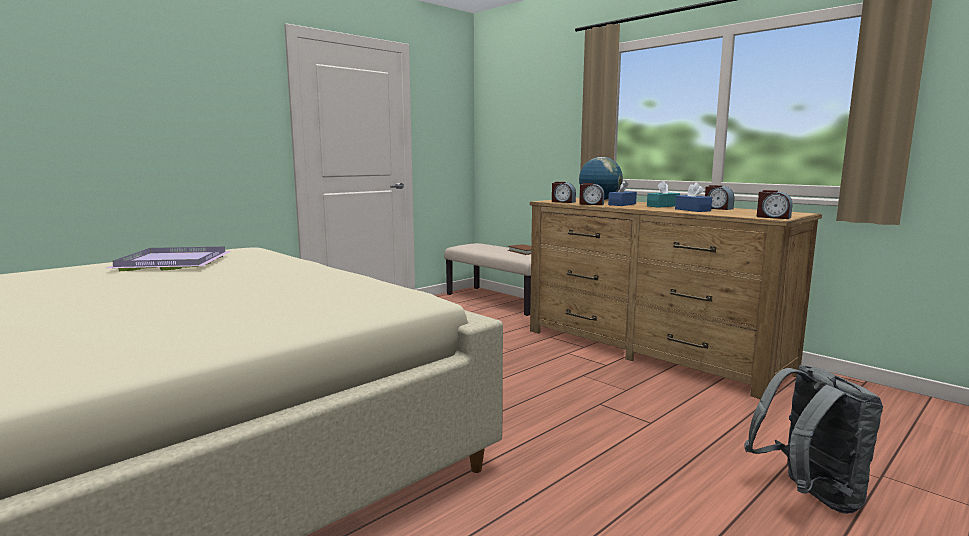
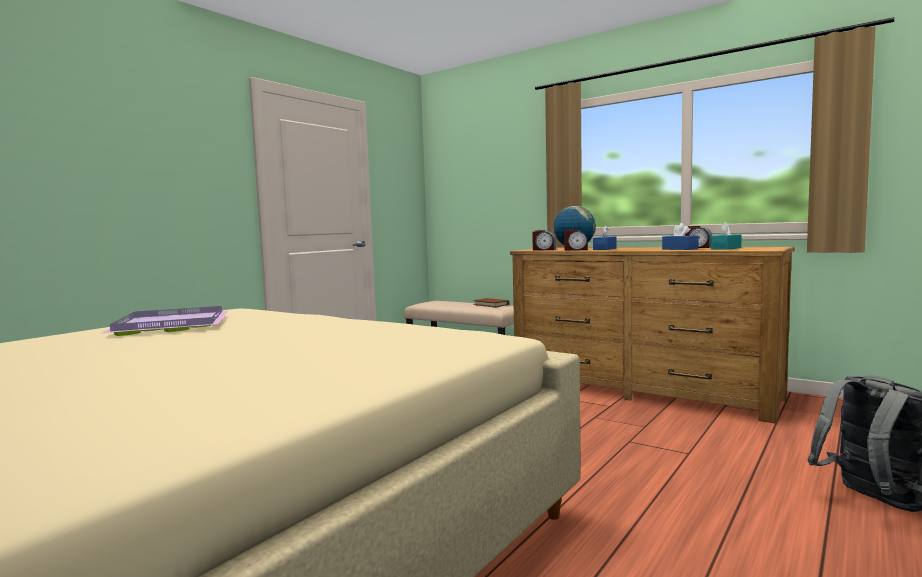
camera: 10 degrees left, 5 degrees down
(662, 206) = (644, 248): turquoise tissue box -> turquoise tissue box (726, 248)
(773, 217) = (764, 249): alarm clock -> none

